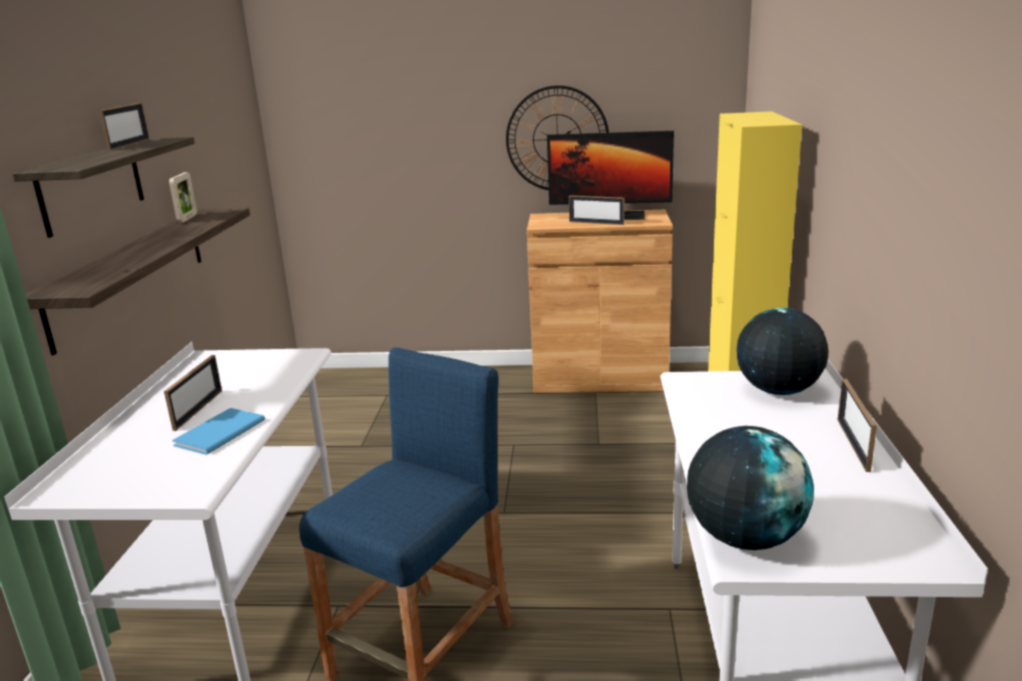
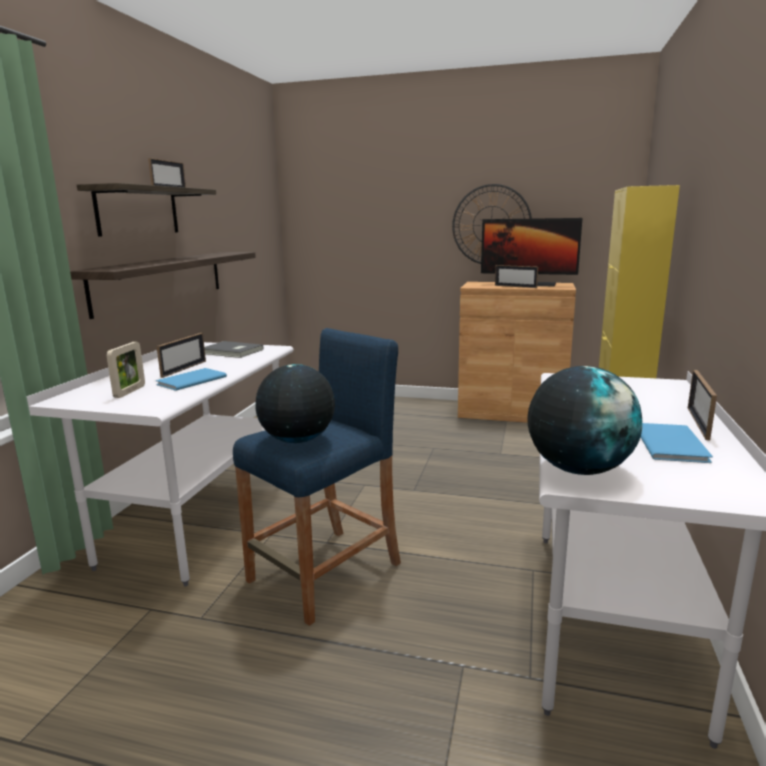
camera: 10 degrees right, 5 degrees down
(187, 218) = (210, 253): picture frame -> picture frame (130, 391)
(250, 368) = (231, 352): none -> grey book
(778, 391) = (638, 388): globe -> globe (297, 440)
(833, 482) = (672, 443): none -> blue book

